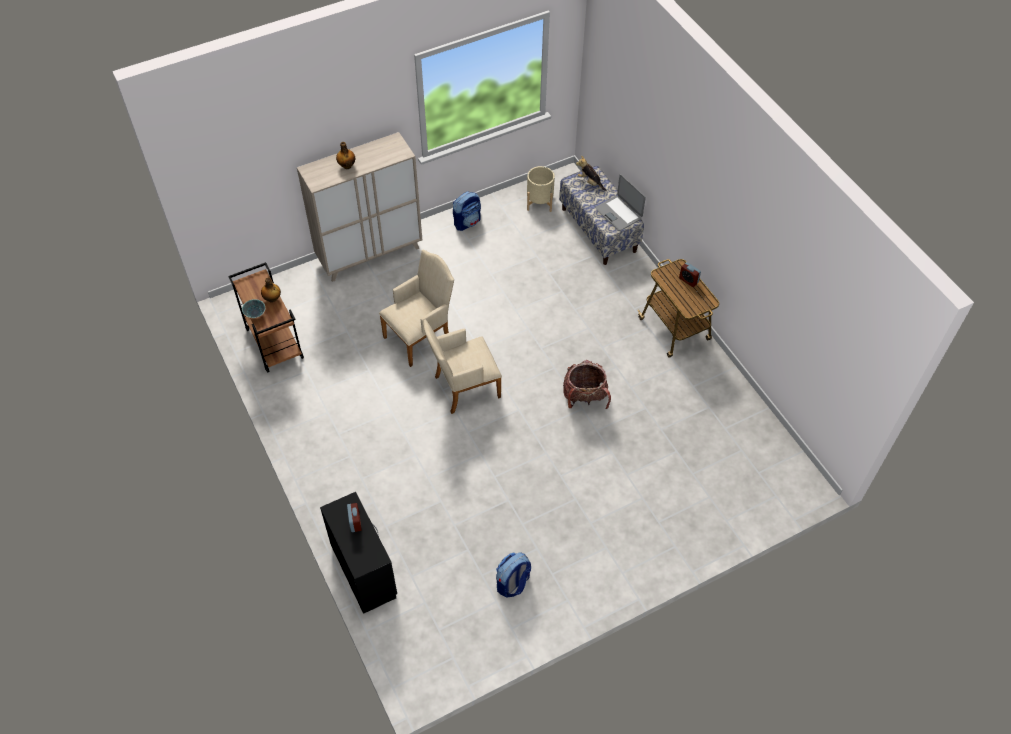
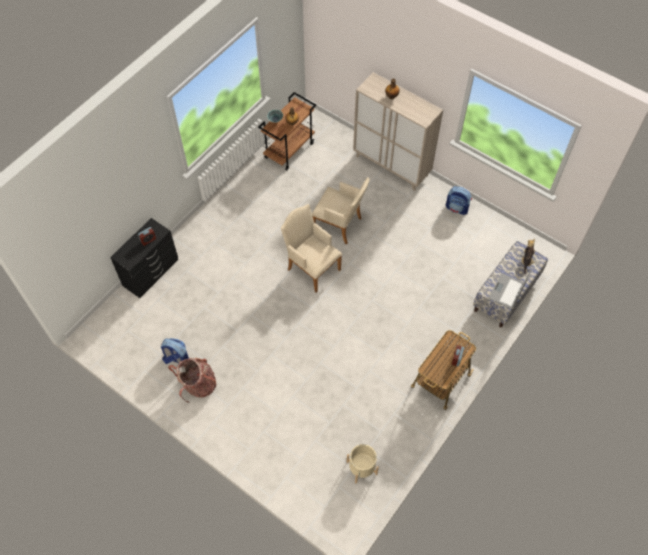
camera: 65 degrees right, 5 degrees up
(539, 202) = (507, 244): beige planter -> beige planter (361, 468)
(584, 397) = (344, 344): backpack -> backpack (198, 385)

